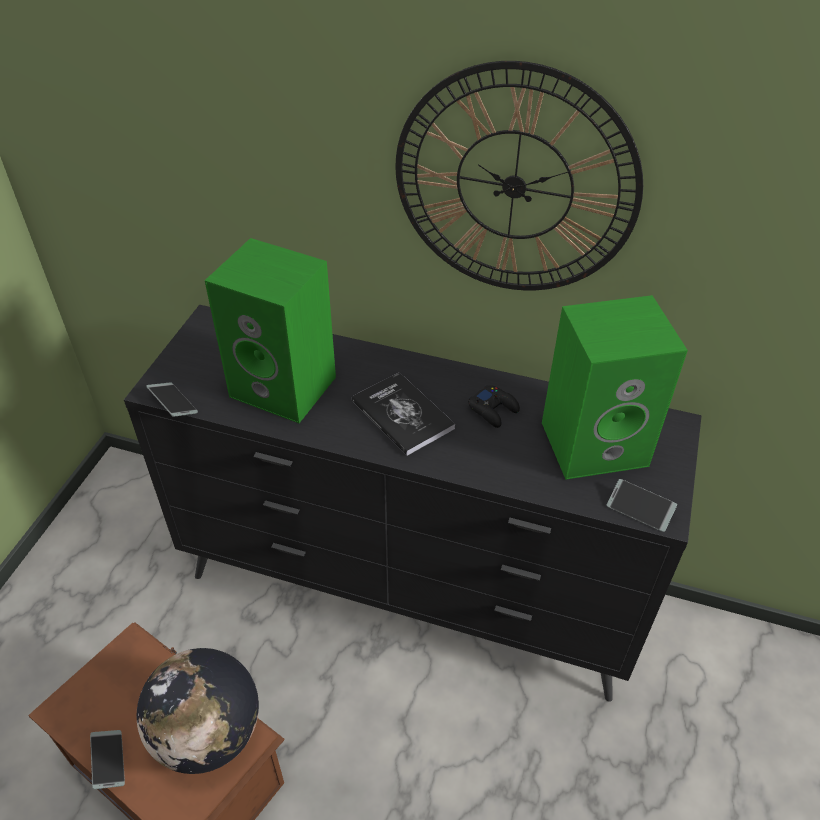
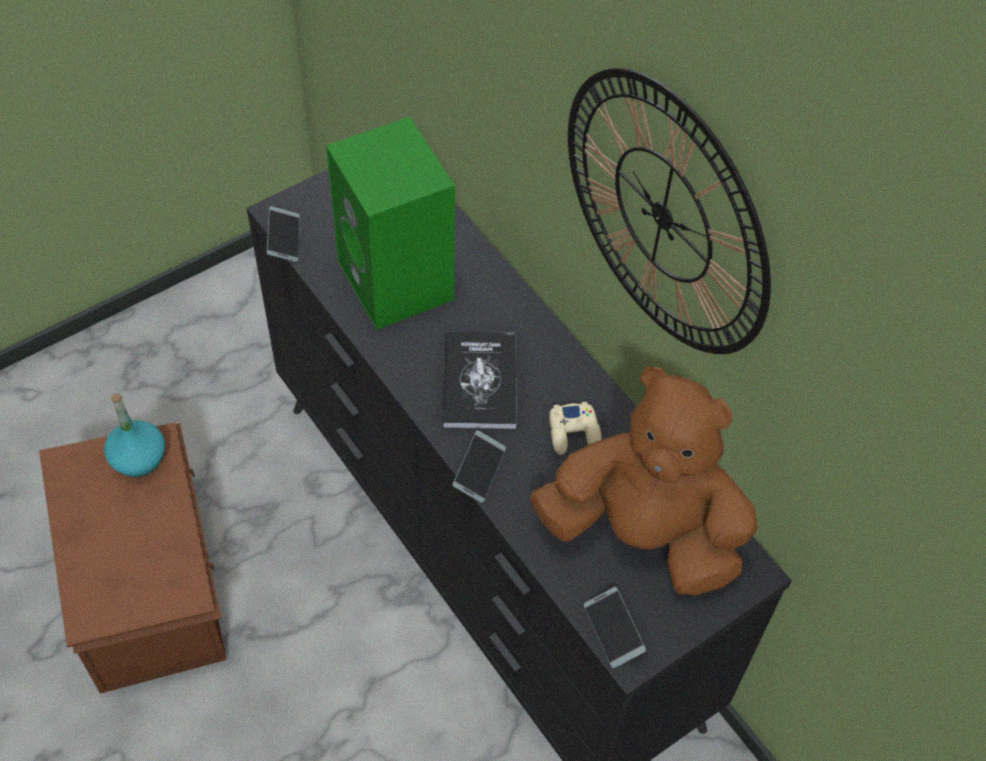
camera: 35 degrees right, 10 degrees up
(109, 761) = (69, 534): phone -> phone (479, 470)
(123, 666) = (138, 458): none -> turquoise bottle
(208, 734) = (159, 567): globe -> none
(493, 410) = (574, 433): black game controller -> beige game controller
(595, 442) = (643, 534): green speaker -> brown plush toy

